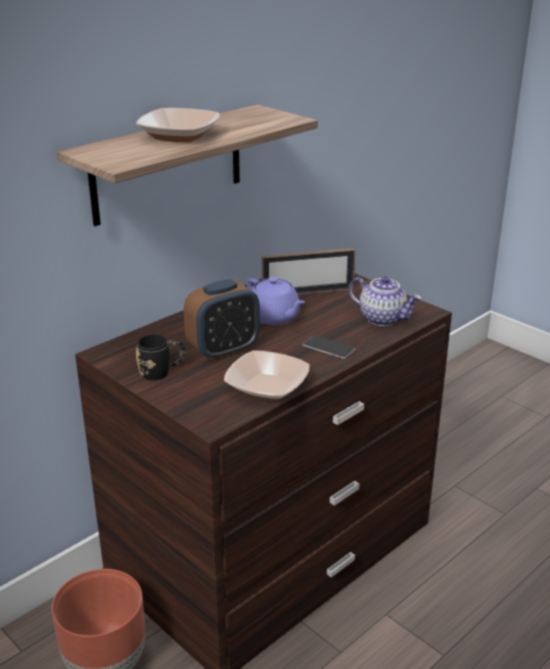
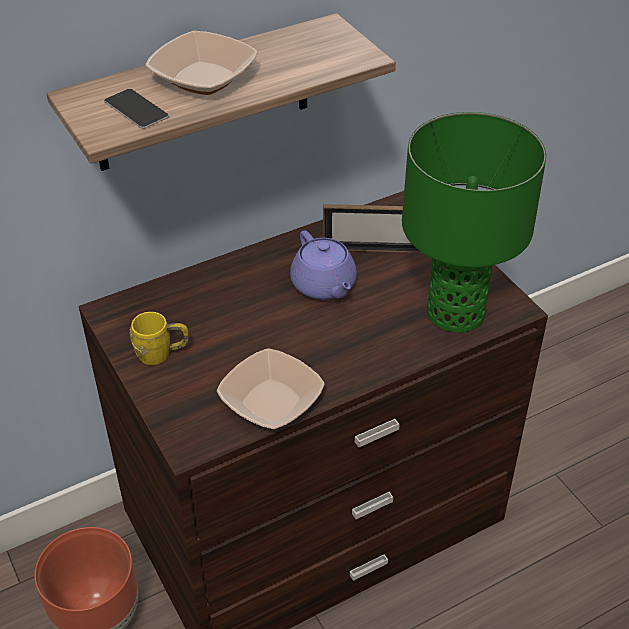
camera: 15 degrees right, 15 degrees up
(161, 372) = (162, 354): black mug -> yellow mug
(223, 350) = (244, 330): alarm clock -> none
(328, 347) = (369, 349): phone -> phone (136, 109)
(383, 318) = (455, 311): teapot -> green table lamp

